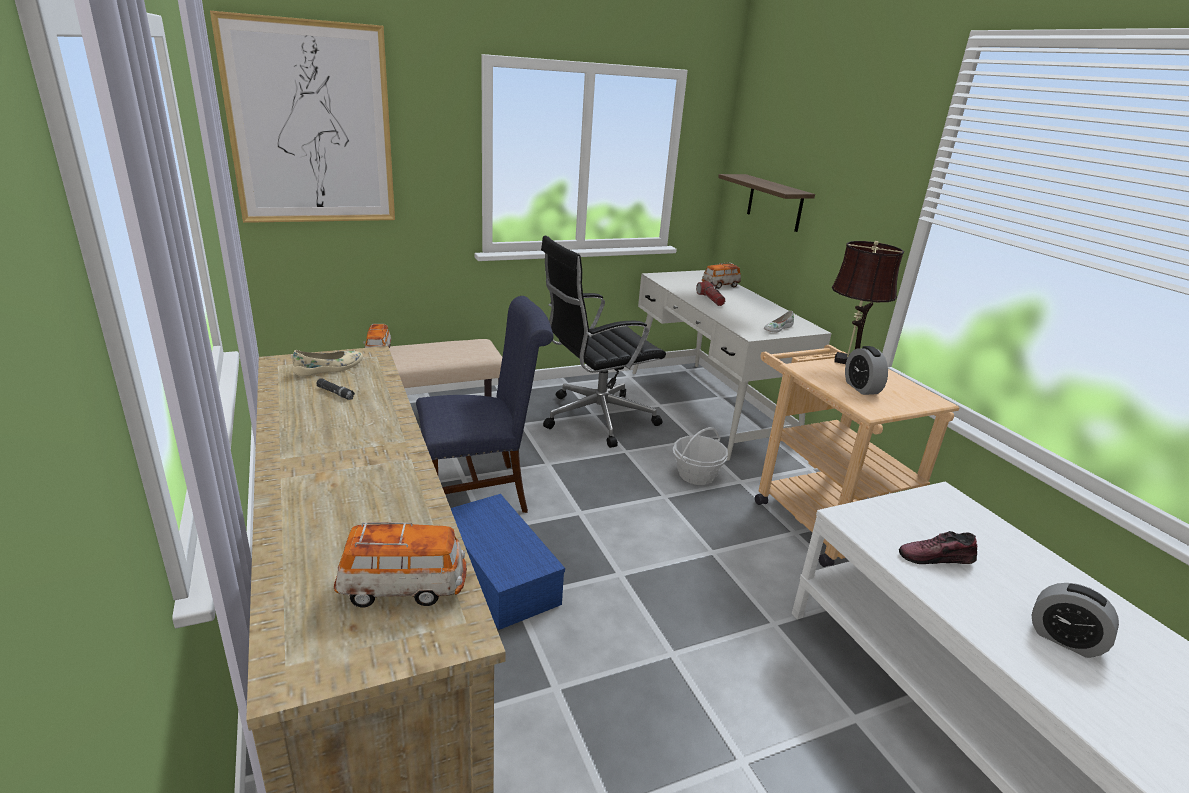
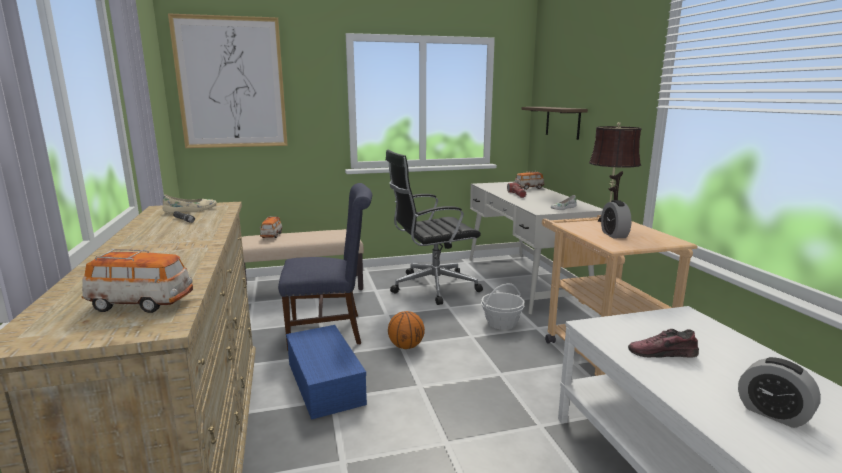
camera: 10 degrees right, 10 degrees down
(587, 514) = (406, 346): none -> basketball

